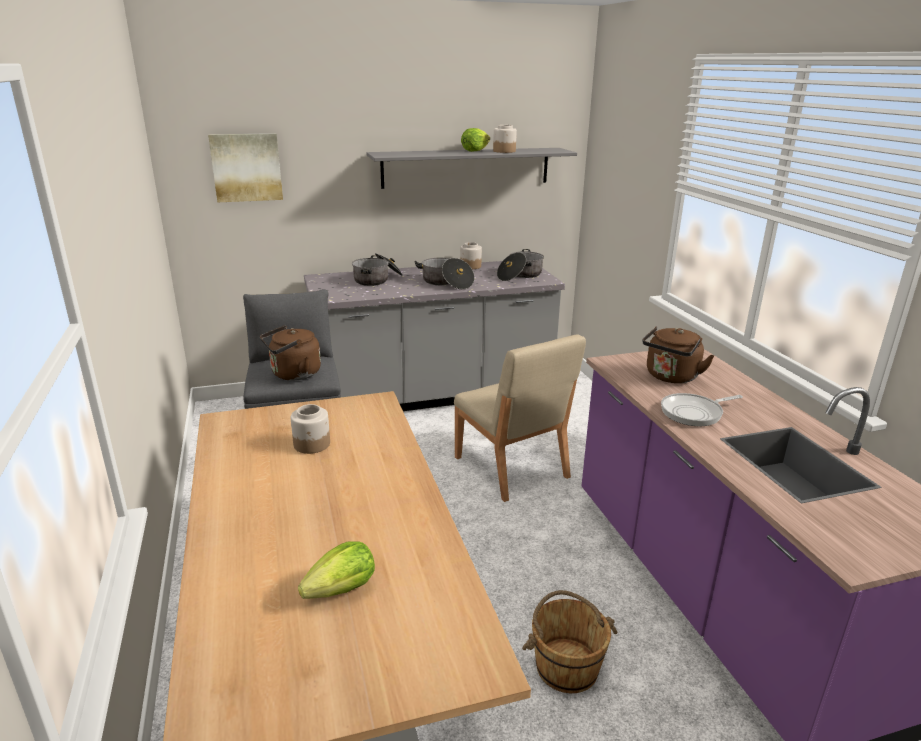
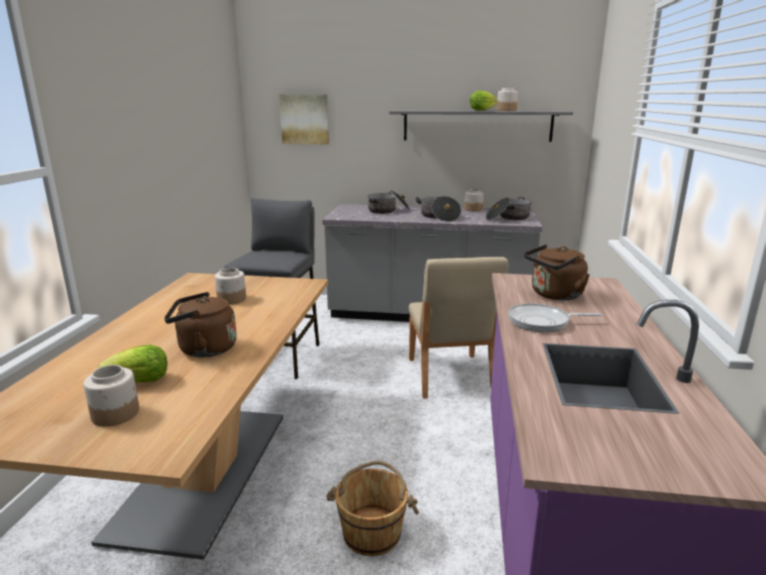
camera: 25 degrees right, 5 degrees down
(293, 374) = (266, 258): brown kettle -> brown kettle (204, 349)
(367, 640) = (116, 414): none -> jar

